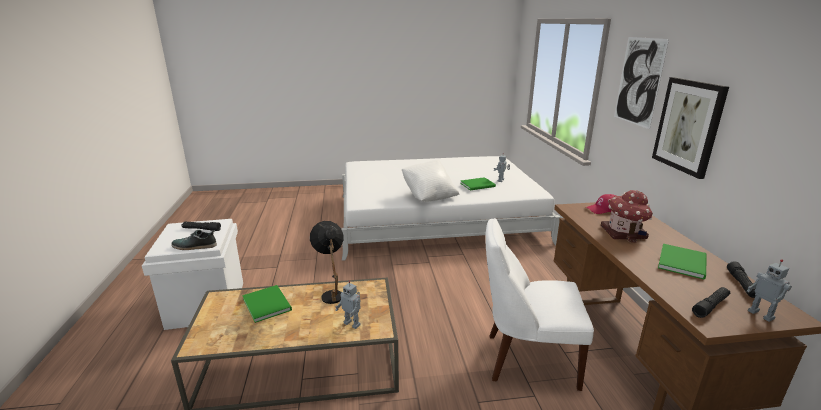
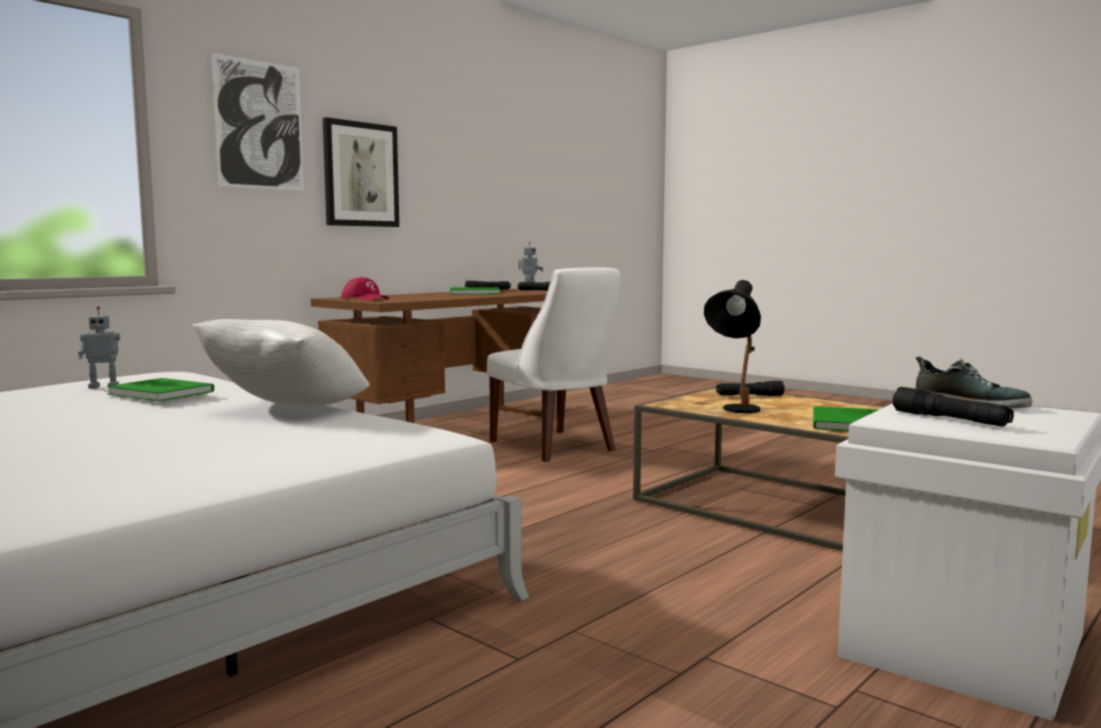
camera: 130 degrees left, 15 degrees down
(352, 323) = (749, 396): toy robot -> black flashlight
(624, 233) = (433, 296): toy house -> none

